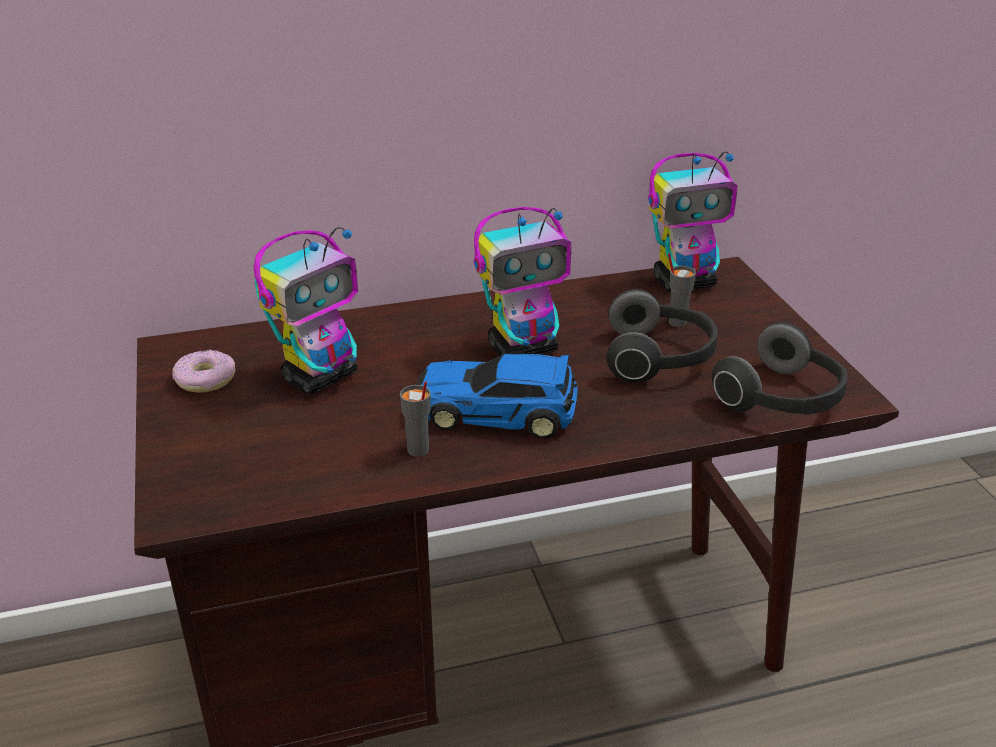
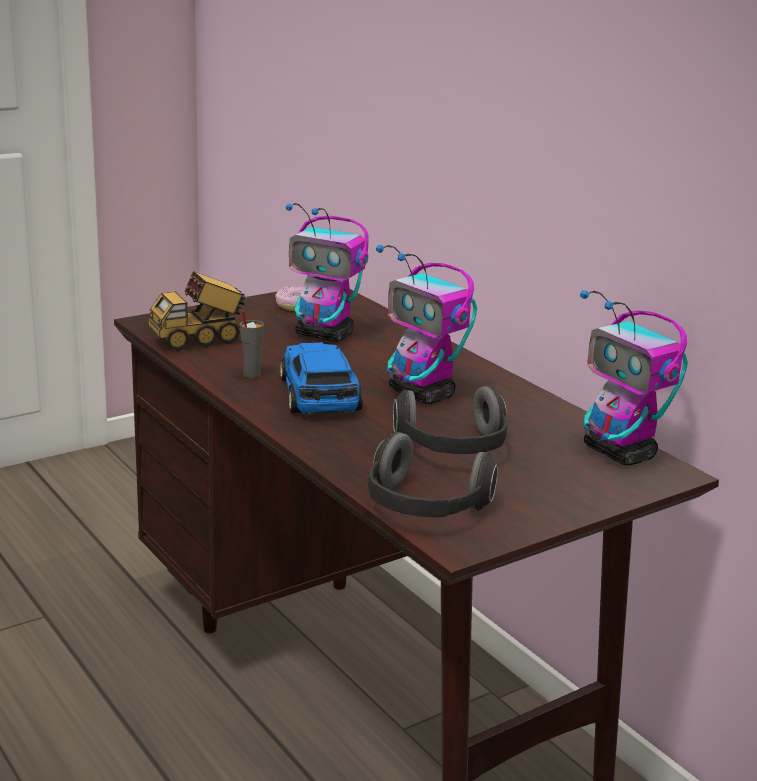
camera: 70 degrees right, 10 degrees down
(277, 475) = (199, 340): none -> toy truck
(676, 322) = (531, 453): grey cup -> none

